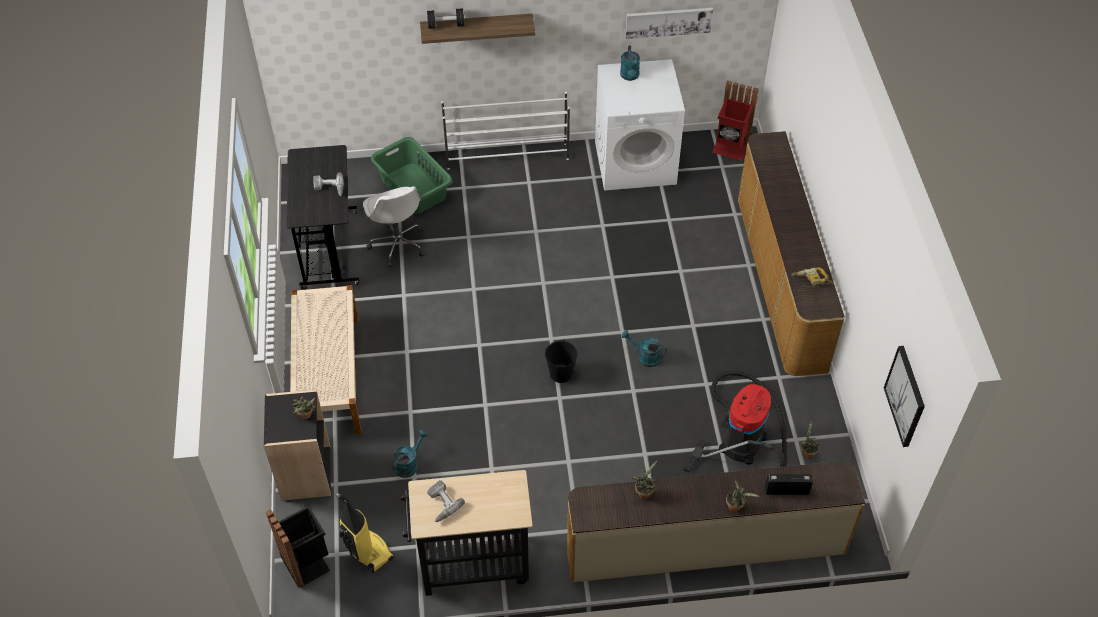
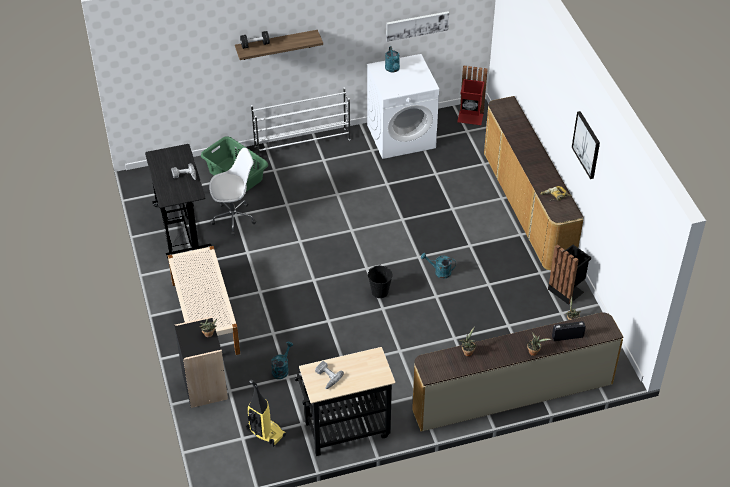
camera: 10 degrees left, 5 degrees down
(307, 562) = (222, 447): black trash can -> black trash can (566, 289)
(398, 246) = (234, 218): white office chair -> white office chair turned 75 degrees counterclockwise
(743, 438) = (523, 317): vacuum cleaner -> none
(906, 396) = (640, 255): picture -> picture (587, 144)

